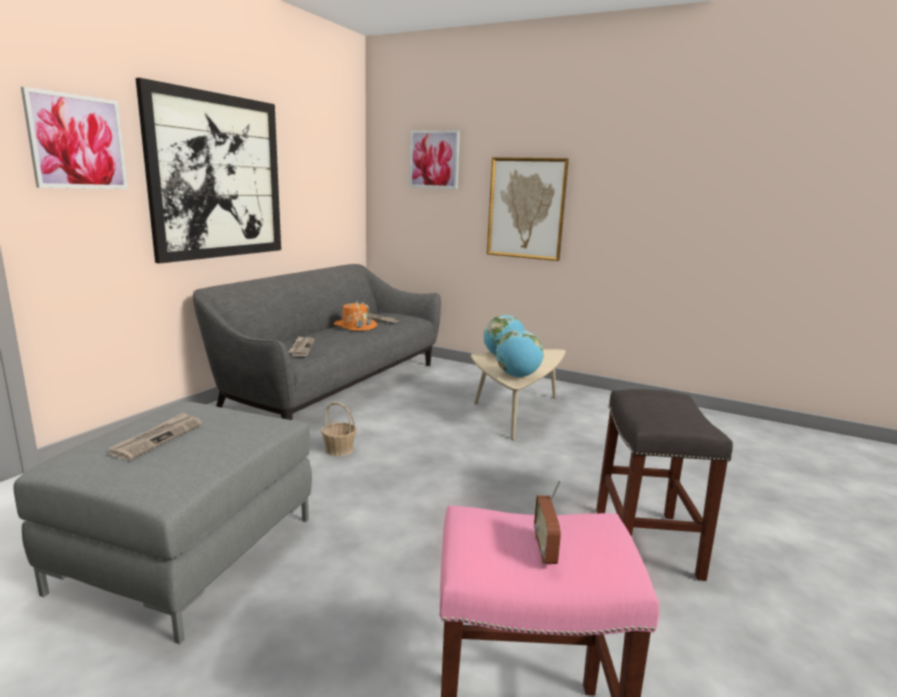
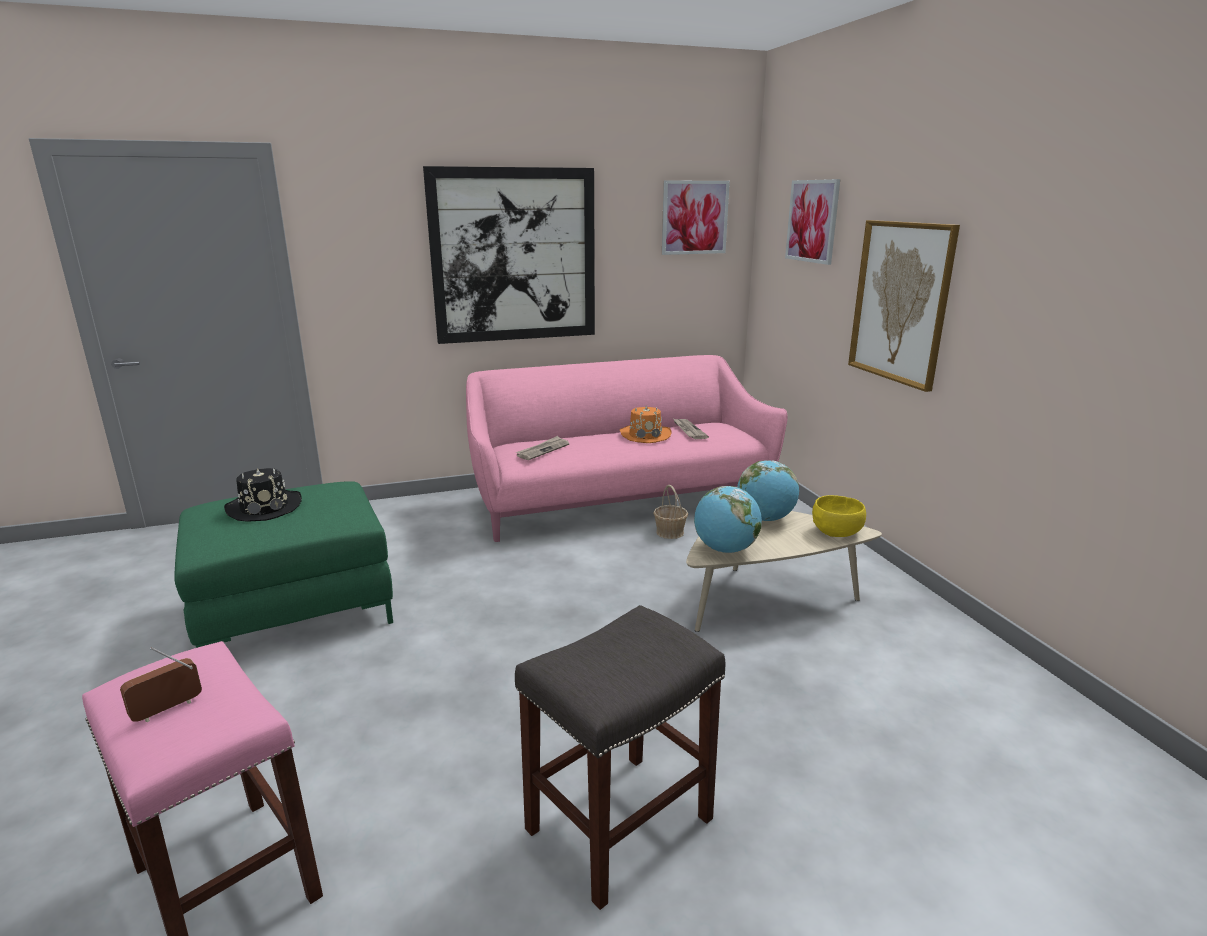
camera: 45 degrees right, 5 degrees up
(77, 142) = (364, 233): picture -> picture (694, 217)
(158, 438) = (265, 507): newspaper -> black hat
(189, 552) = (296, 610): grey ottoman -> green ottoman
(332, 386) = (619, 499): grey sofa -> pink sofa
(339, 450) = (514, 569): basket -> basket (670, 532)
(547, 354) = (837, 532): none -> yellow bowl

